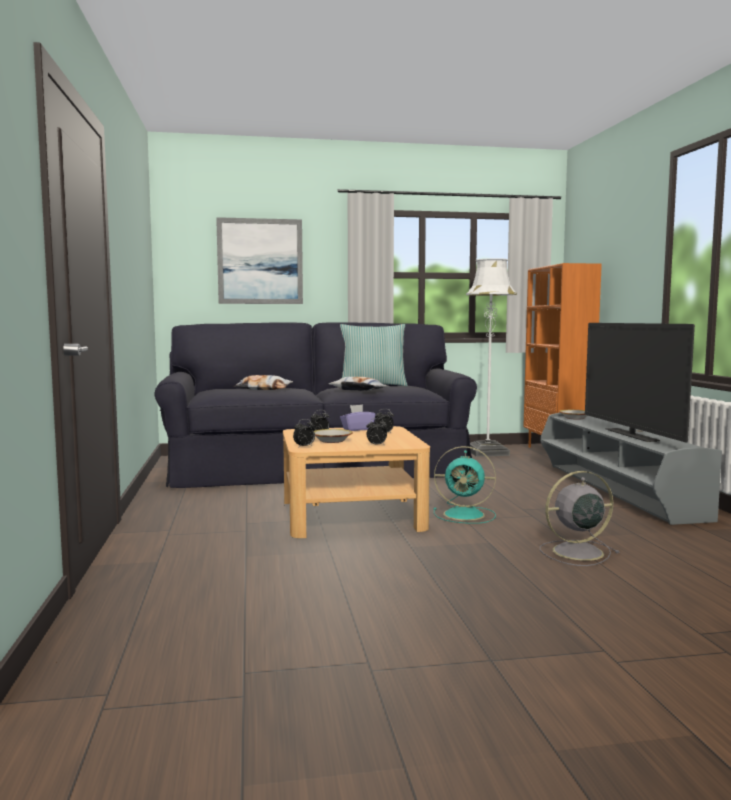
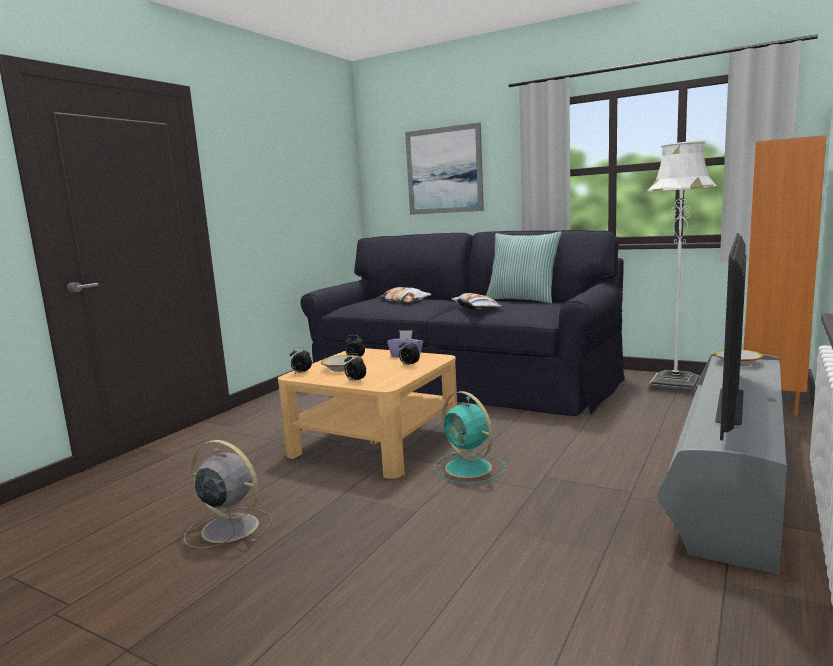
camera: 40 degrees right, 5 degrees up
(575, 552) = (471, 555): grey fan -> grey fan (228, 527)

